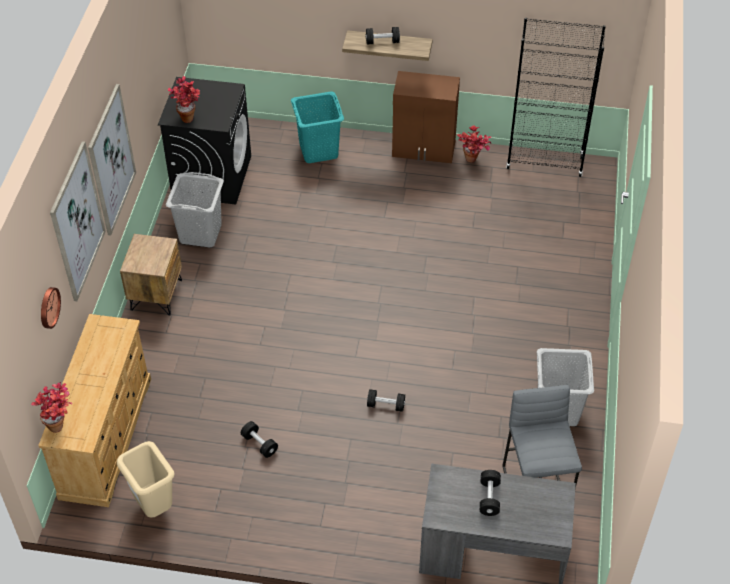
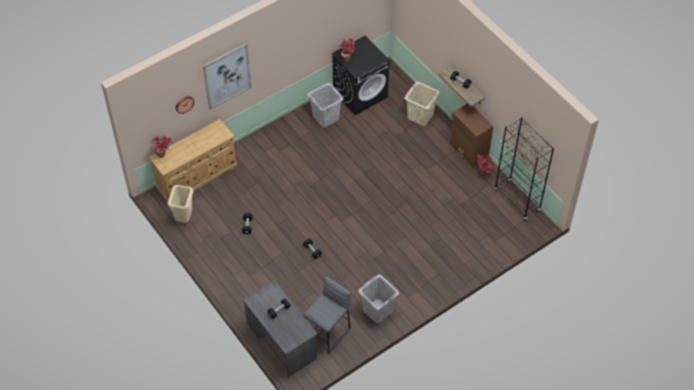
camera: 45 degrees right, 5 degrees up
(111, 160) = (274, 58): picture -> none
(156, 295) = (278, 132): brown nightstand -> none
(318, 150) = (420, 116): turquoise laundry basket -> beige laundry basket

